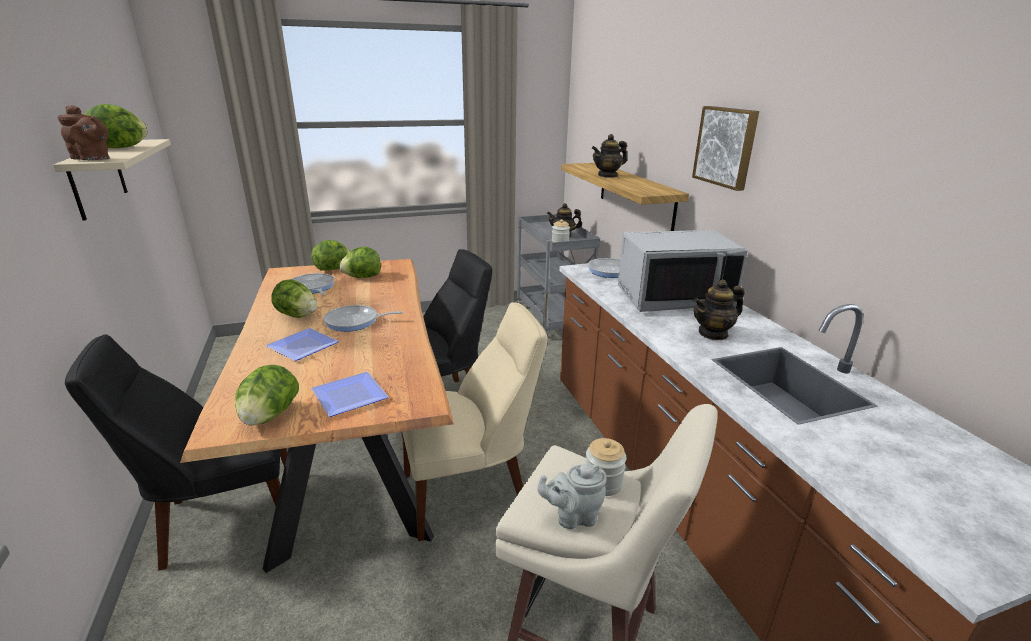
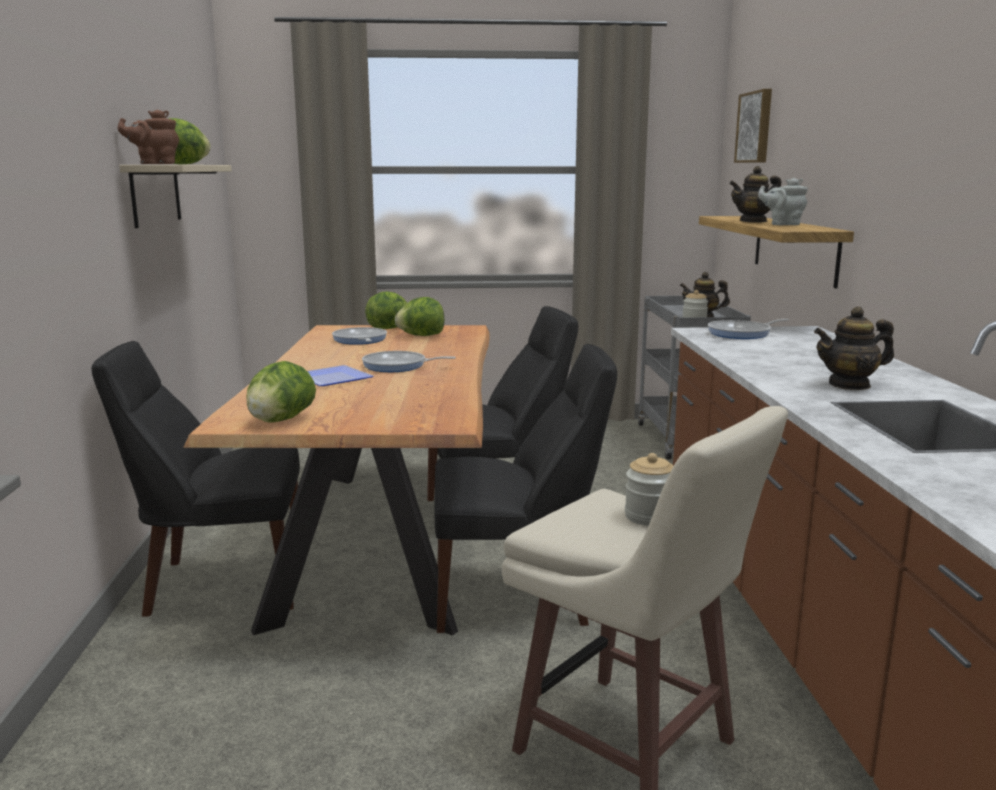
camera: 15 degrees right, 10 degrees down
(93, 159) = (155, 164): brown teapot -> brown teapot turned 120 degrees clockwise
(297, 315) = (335, 358): lettuce -> none
(351, 394) = (372, 413): plate -> none
(471, 492) = (517, 598): beige chair -> black chair
(573, 516) = (597, 535): grey teapot -> grey teapot (782, 224)
(673, 298) = (813, 357): grey microwave -> none
(726, 146) = (894, 158): picture -> picture (756, 127)

